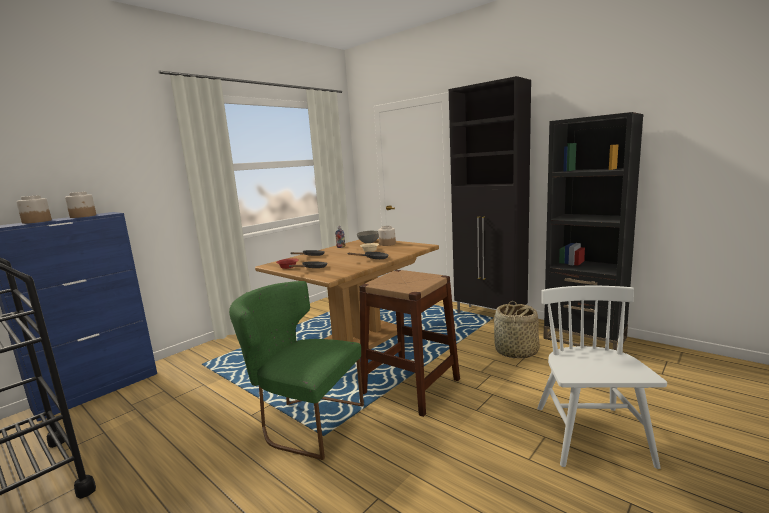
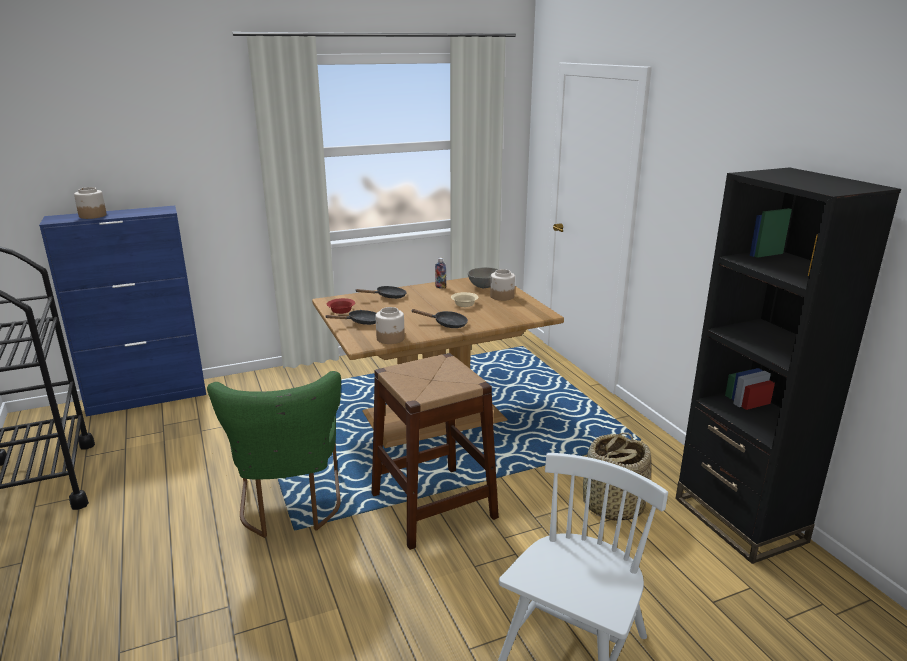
camera: 25 degrees right, 10 degrees up
(83, 216) = (138, 212): jar -> jar (391, 338)
(305, 422) = (291, 507): green chair -> green chair turned 150 degrees counterclockwise
(490, 316) = (641, 435): black cabinet -> none

